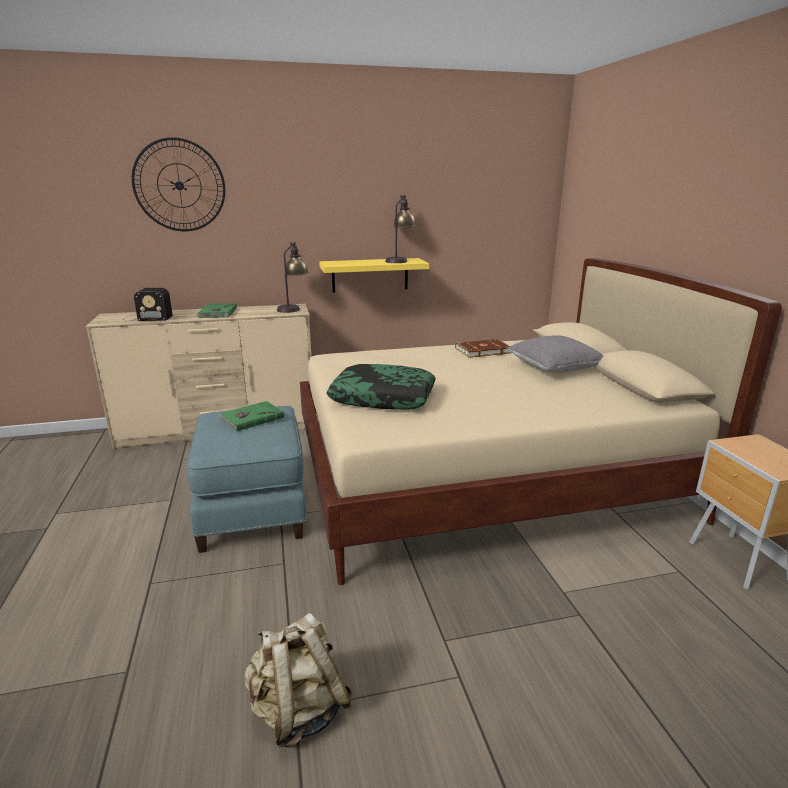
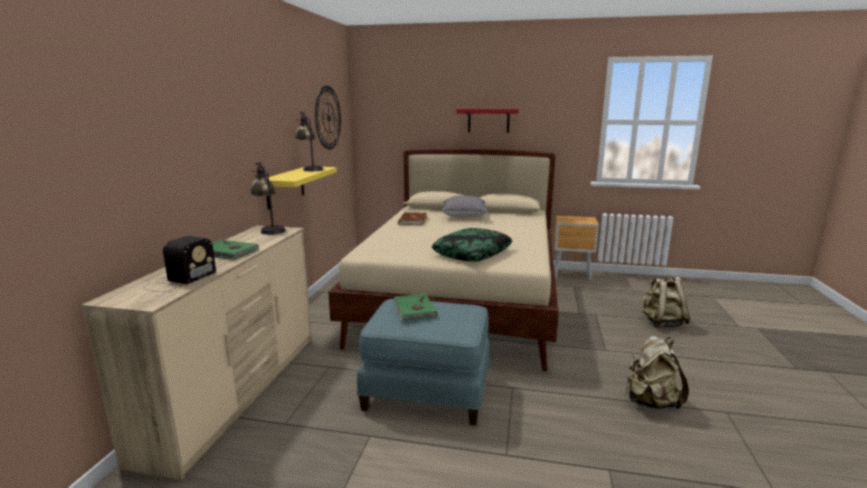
camera: 65 degrees left, 5 degrees down
(179, 185) = (152, 106): wall clock -> wall clock (328, 118)
(641, 723) = (662, 323): none -> beige backpack
(694, 221) = (488, 120): none -> red shelf

